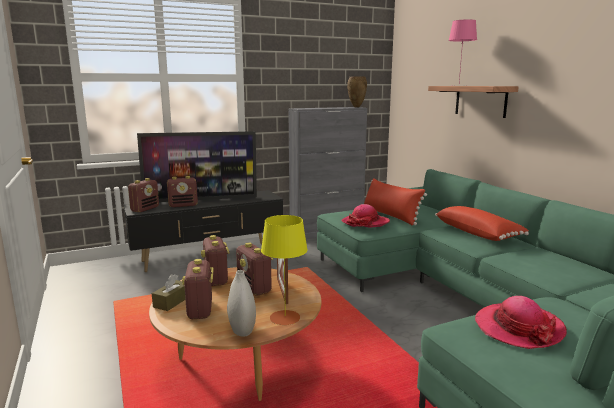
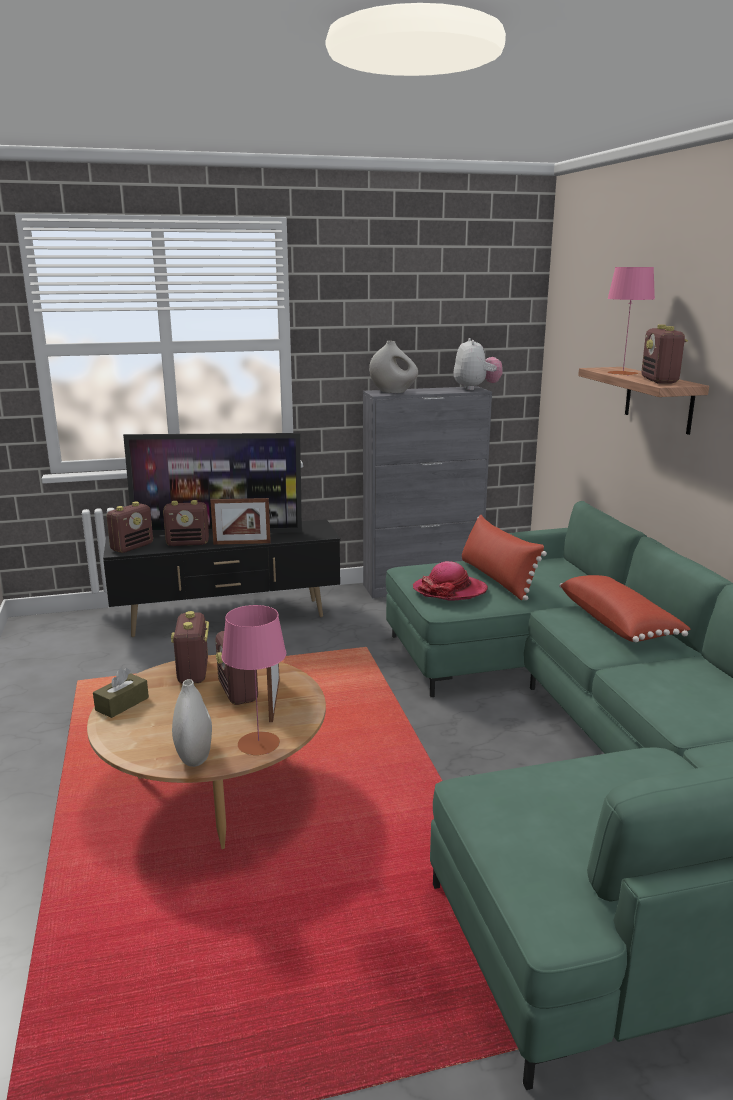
camera: 10 degrees right, 5 degrees up
(200, 310) = (153, 720): radio -> radio (659, 381)
(220, 204) = (242, 543): none -> picture frame
(285, 317) = (258, 743): yellow table lamp -> pink table lamp
(308, 108) = (393, 392): none -> white vase
(356, 107) = (476, 388): brown vase -> plush toy
(518, 328) = (567, 796): hat -> none

